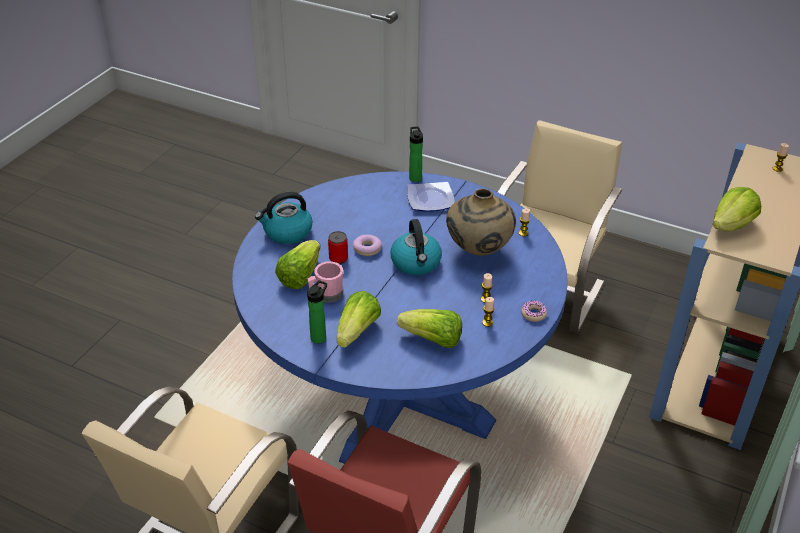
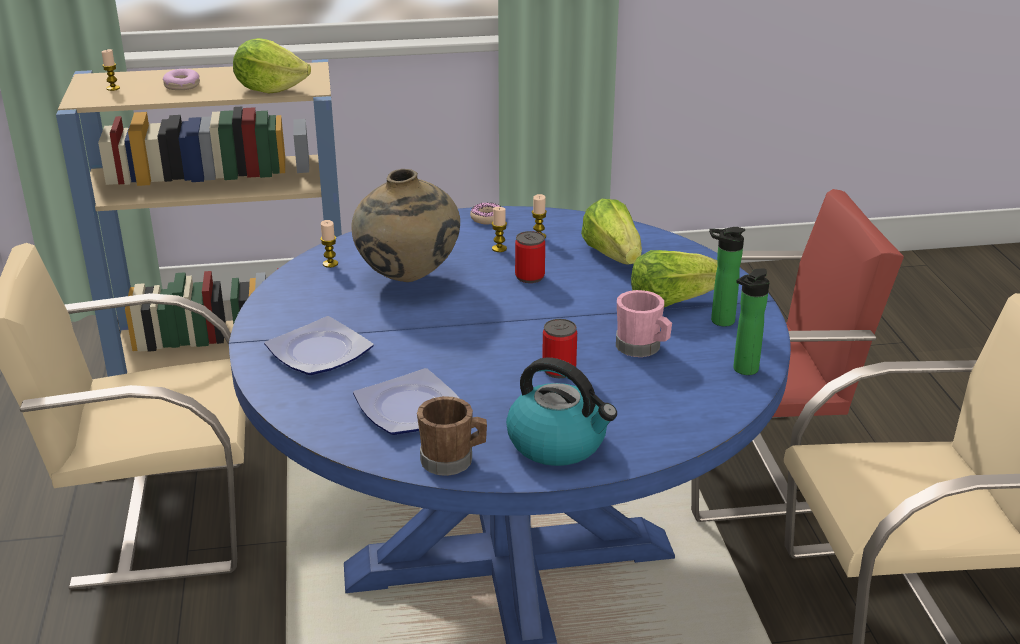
camera: 125 degrees left, 10 degrees down
(300, 276) = (638, 384): lettuce -> none
(309, 202) = (453, 460): none -> brown mug
(357, 207) = (410, 407): none -> plate
(367, 249) = (506, 357): donut -> donut (182, 86)
(415, 177) = (264, 389): bottle -> bottle (743, 370)
(416, 263) = (489, 311): kettle -> none
(439, 294) = (529, 277): none -> can

